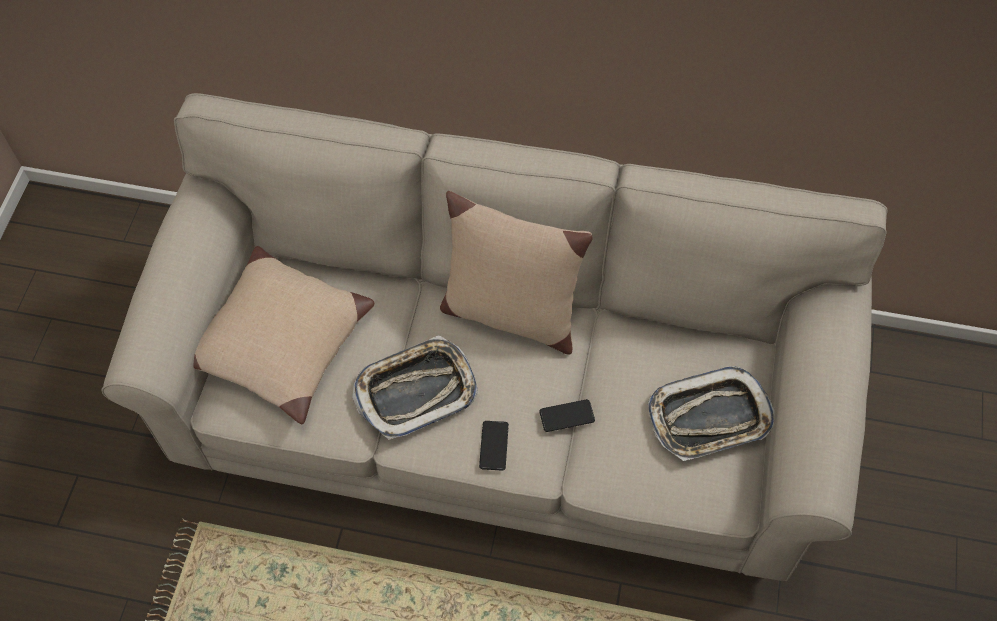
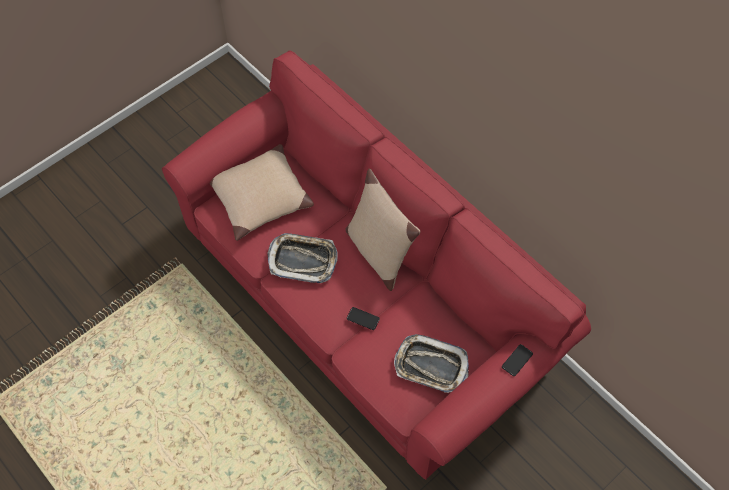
camera: 35 degrees right, 0 degrees up
(494, 446) = (318, 309): phone -> phone (517, 360)
(501, 399) = (364, 299): beige sofa -> red sofa

